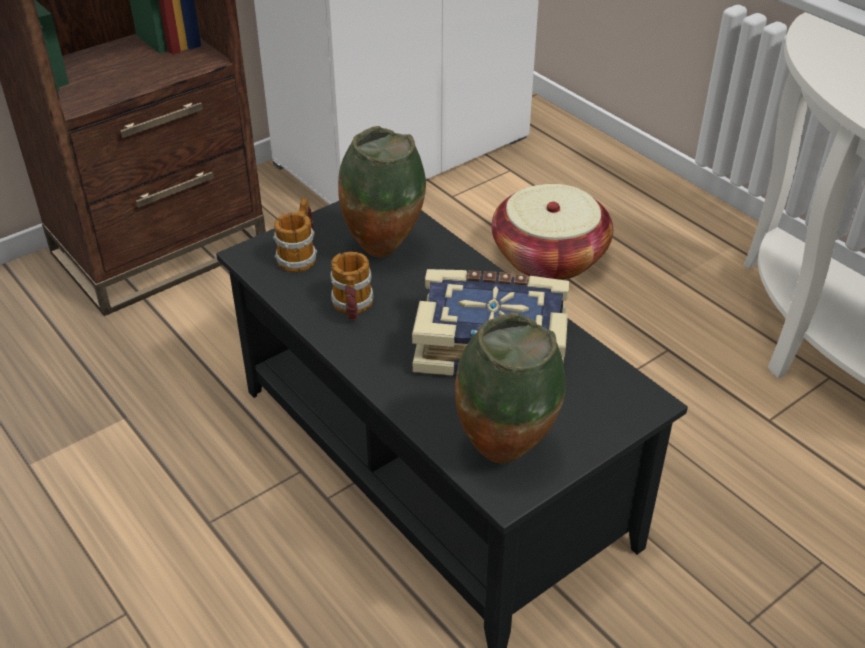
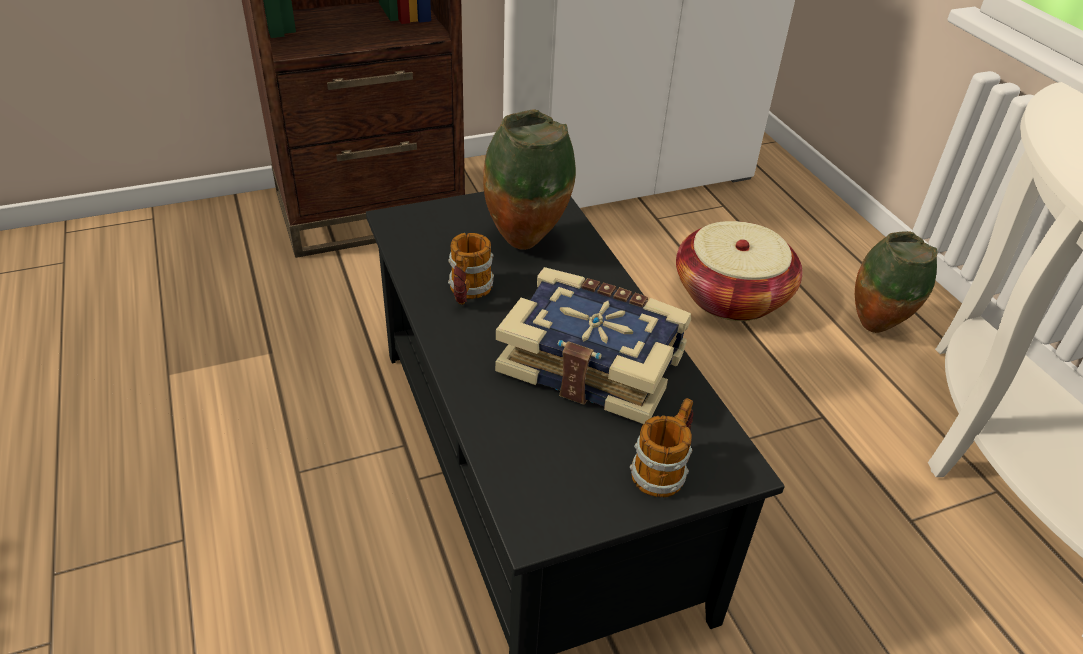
camera: 15 degrees right, 0 degrees up
(300, 255) = (443, 230): mug -> mug (663, 469)
(505, 453) = (554, 484): vase -> vase (876, 328)

